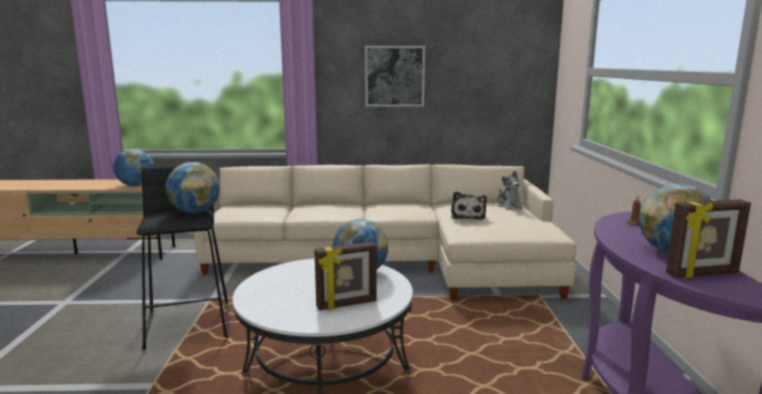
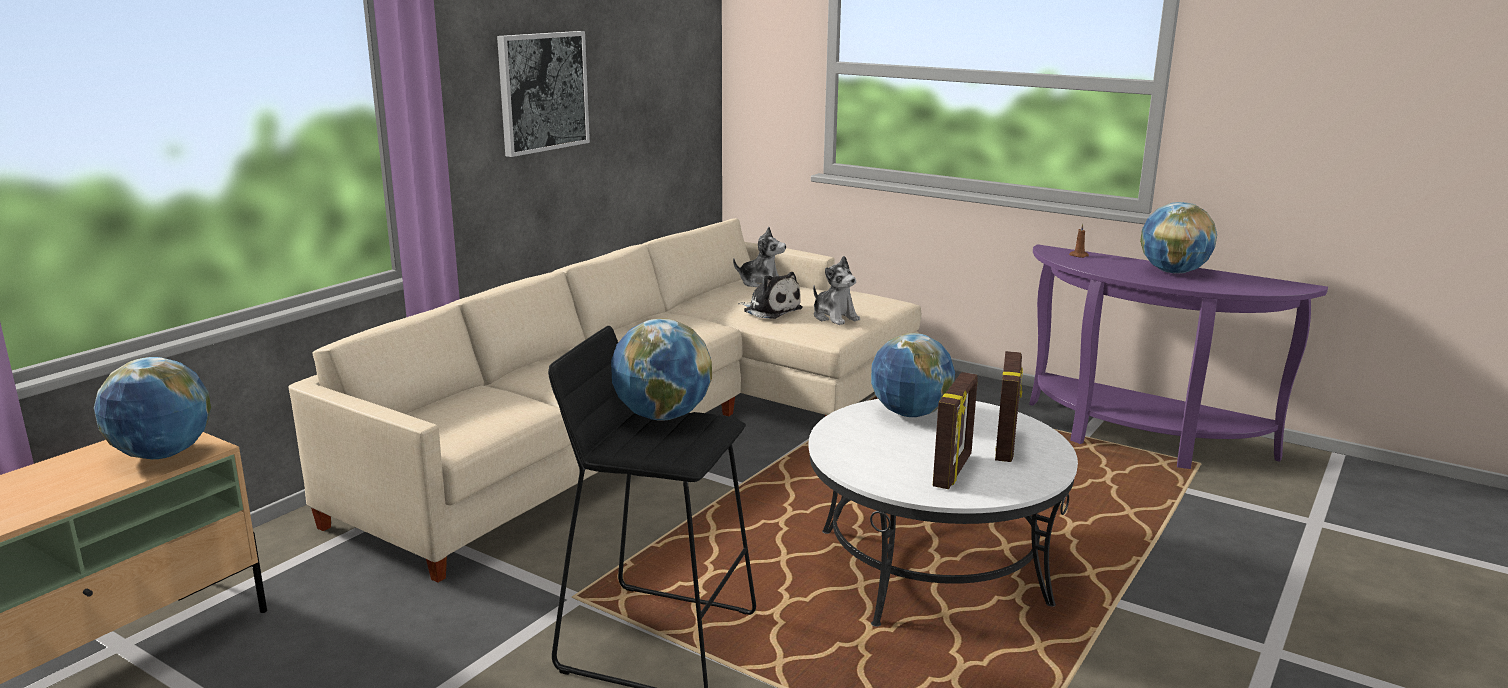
camera: 55 degrees left, 5 degrees up
(489, 229) = (834, 317): none -> plush toy
(703, 274) = (1234, 282): picture frame -> picture frame (953, 471)

